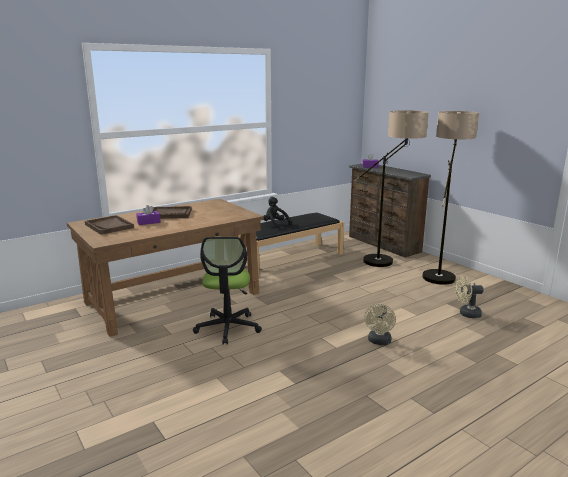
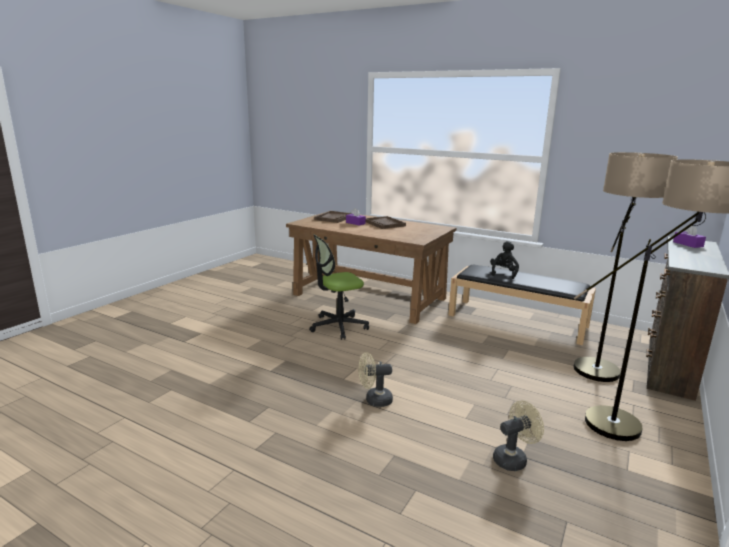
camera: 65 degrees right, 0 degrees up
(466, 314) = (513, 459): beige fan -> beige fan turned 90 degrees clockwise

